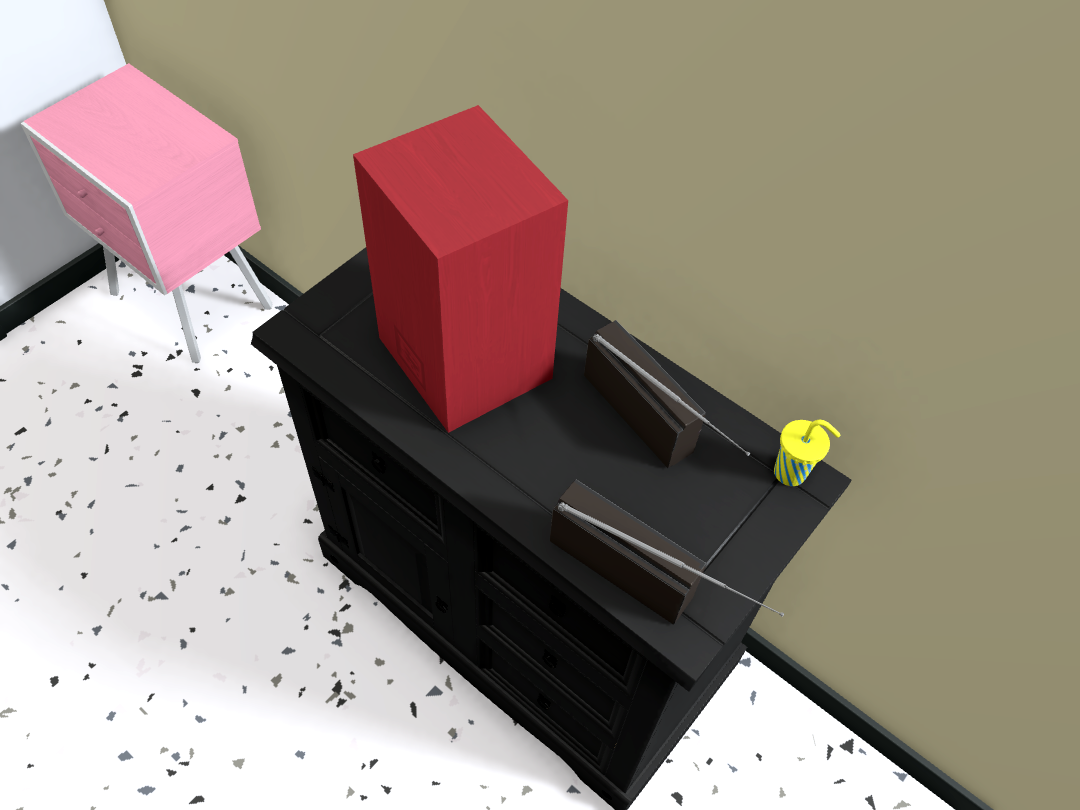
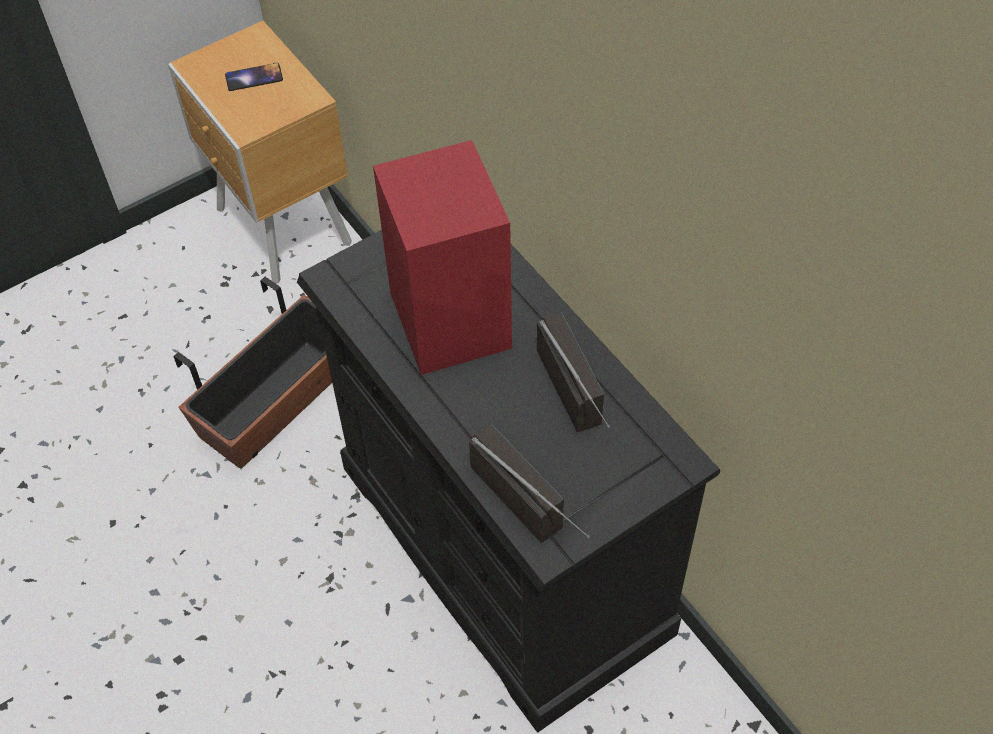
camera: 20 degrees right, 0 degrees up
(131, 125) = (254, 77): none -> phone
(193, 304) = (283, 230): pink nightstand -> brown nightstand
(228, 496) = (277, 403): none -> planter
(792, 473) = (673, 455): yellow cup -> none

